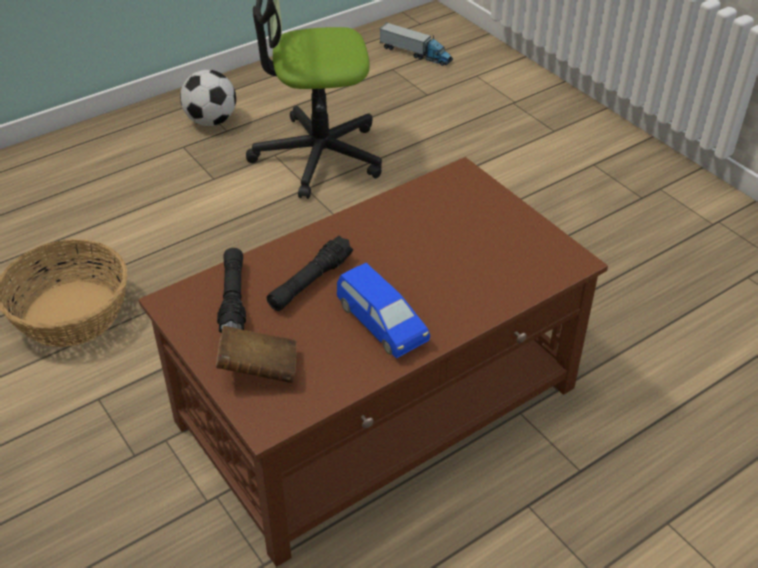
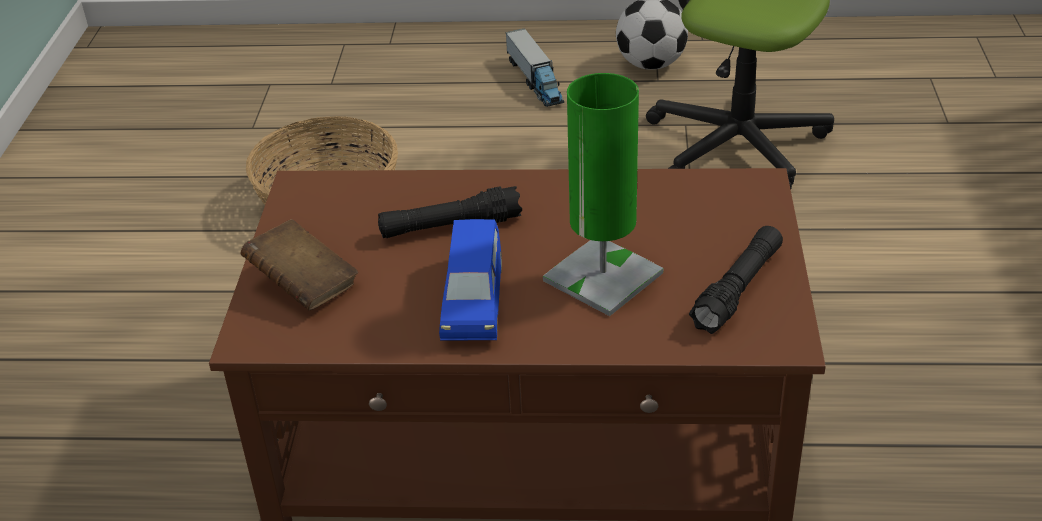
camera: 40 degrees right, 5 degrees down
(233, 299) = (358, 209): black flashlight -> black flashlight (738, 289)
(415, 54) = (981, 69): toy truck -> toy truck (535, 81)
(439, 271) = (603, 277): none -> green table lamp

